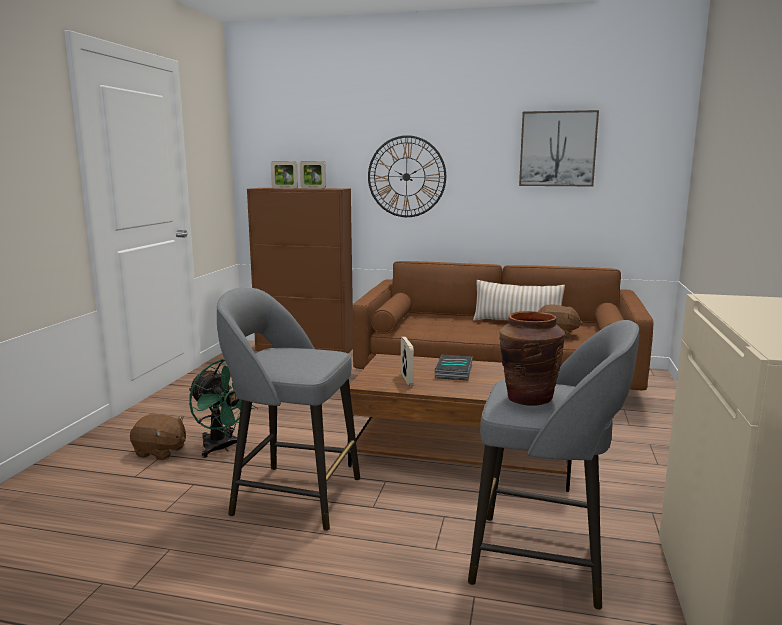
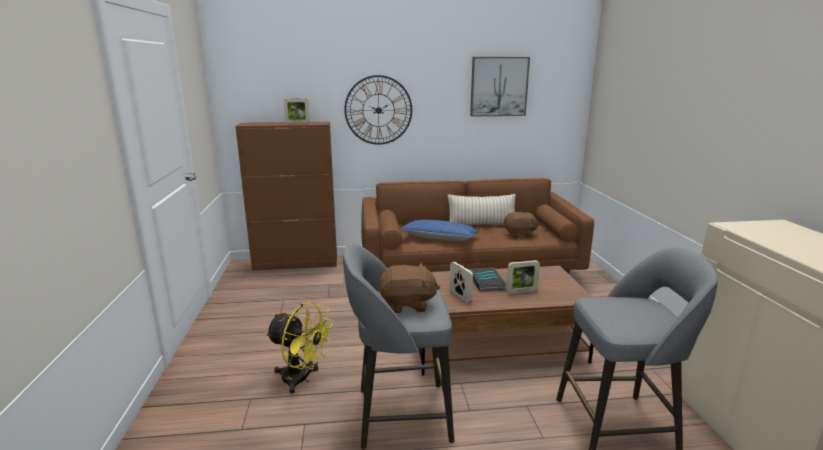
camera: 20 degrees left, 5 degrees up
(160, 452) = (246, 396): brown plush toy -> brown plush toy (407, 304)
(223, 448) = (301, 379): green fan -> yellow fan
(284, 188) = (271, 124): picture frame -> picture frame (521, 291)
(449, 329) = (439, 238): none -> blue pillow
(528, 398) = (625, 317): brown vase -> none

